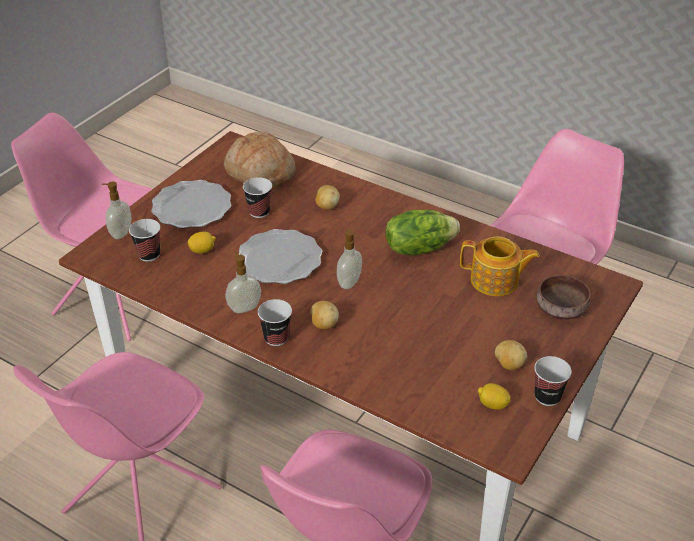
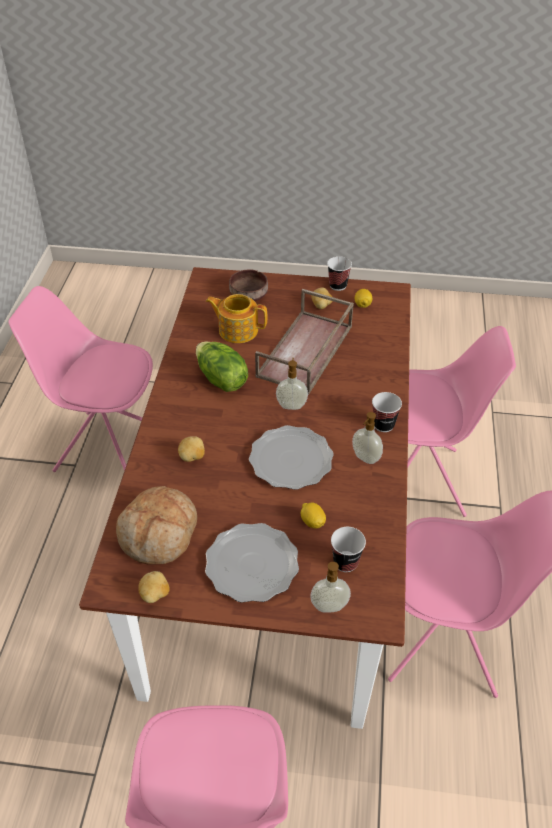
camera: 115 degrees left, 5 degrees up
(259, 212) = (228, 504): cup -> none
(323, 324) = (349, 404): potato -> potato (155, 595)
(427, 320) = (305, 352): none -> brown tray
(495, 281) = (237, 330): teapot -> teapot turned 60 degrees counterclockwise

